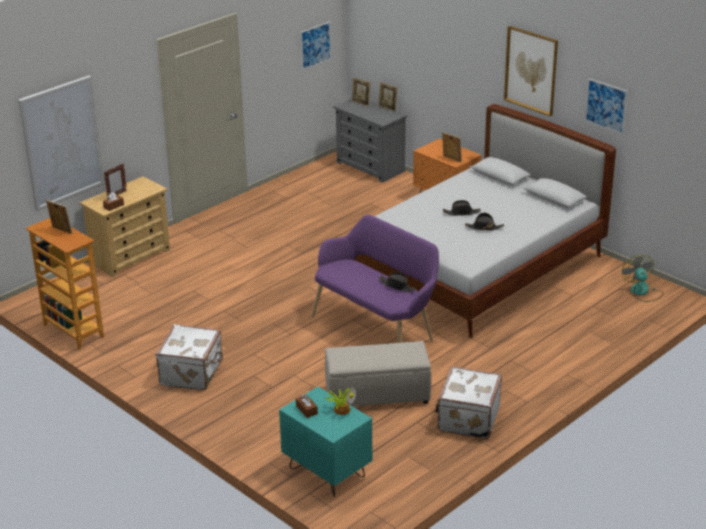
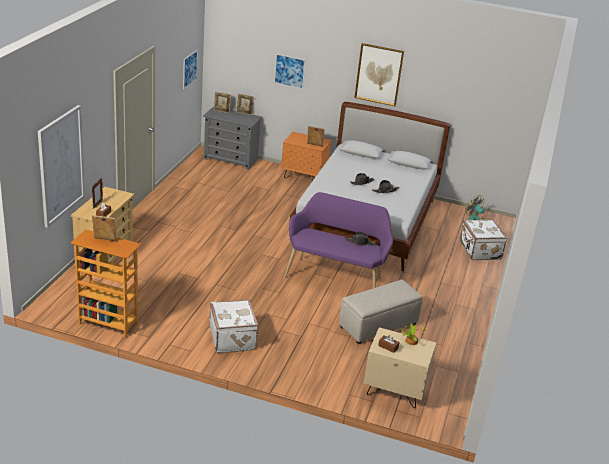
camera: 30 degrees left, 0 degrees up
(326, 473) = (394, 391): turquoise nightstand -> beige nightstand
(467, 419) = (449, 329): white suitcase -> white suitcase (479, 250)
(606, 106) = (442, 95): picture -> picture (289, 71)

